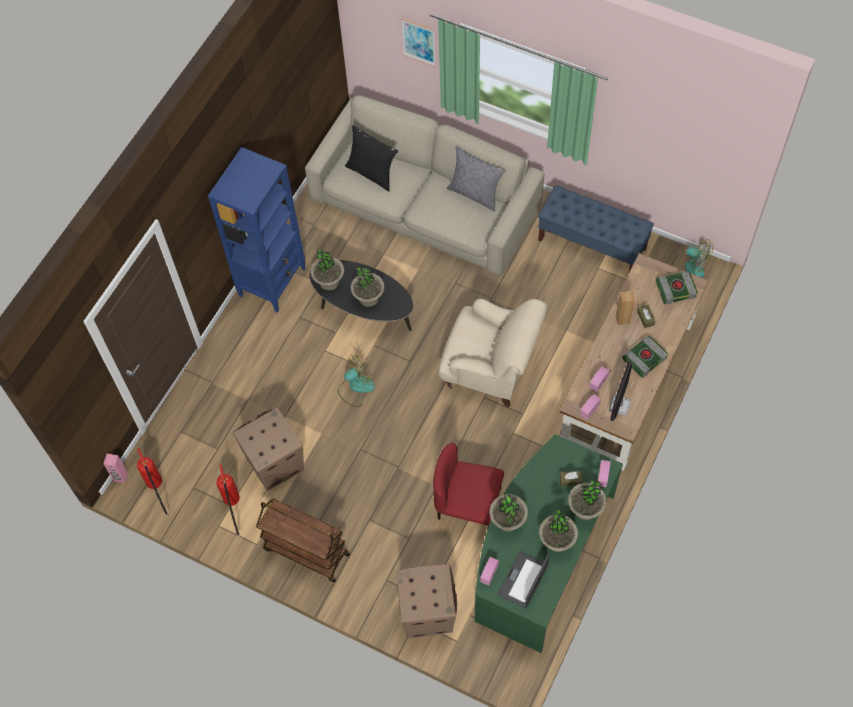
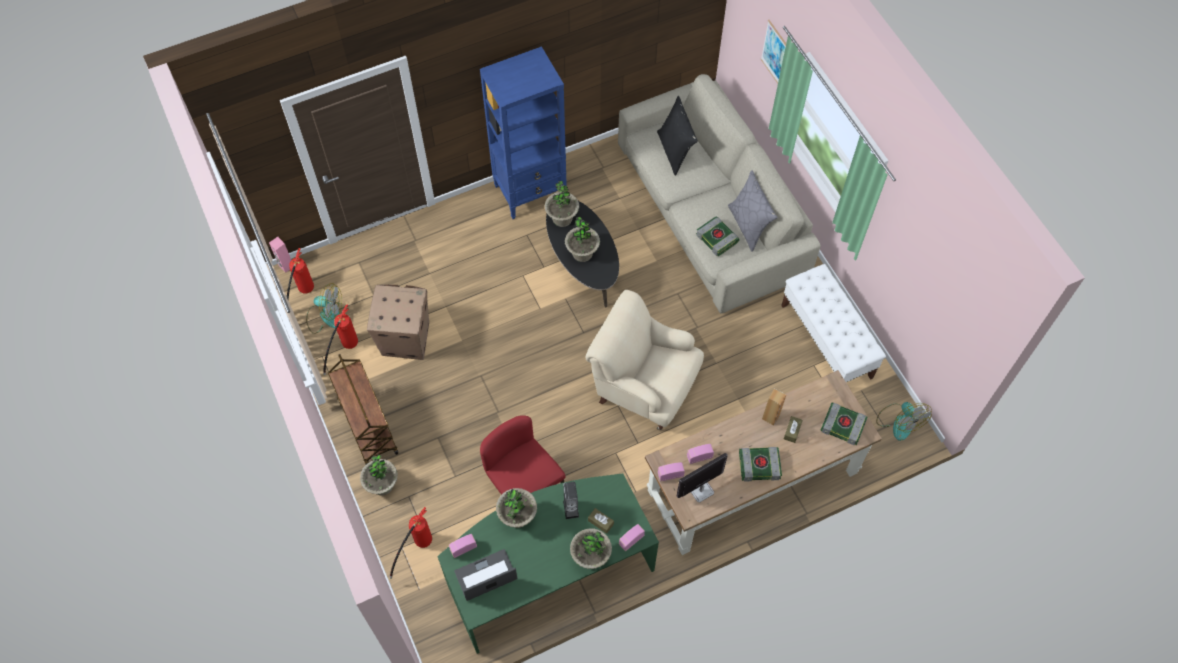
camera: 35 degrees right, 0 degrees up
(356, 387) = (521, 322): fan -> fan (325, 316)
(427, 613) = (417, 548): cardboard box -> fire extinguisher
(462, 218) = (717, 239): none -> book
(491, 369) = (643, 386): beige armchair -> beige armchair turned 150 degrees clockwise
(541, 486) = (571, 508): none -> speaker
(557, 541) = (543, 565): potted plant -> potted plant (382, 485)
(592, 244) = (826, 341): blue bench -> white bench

